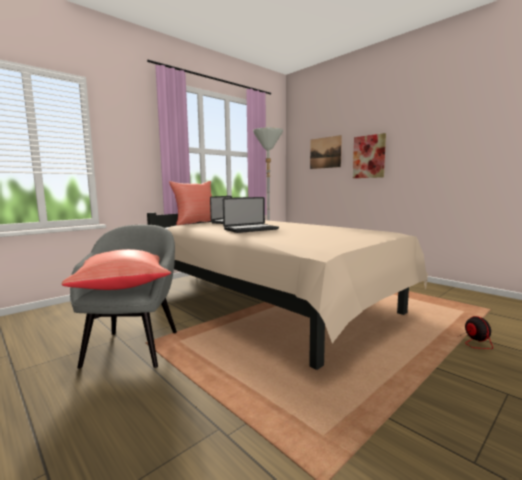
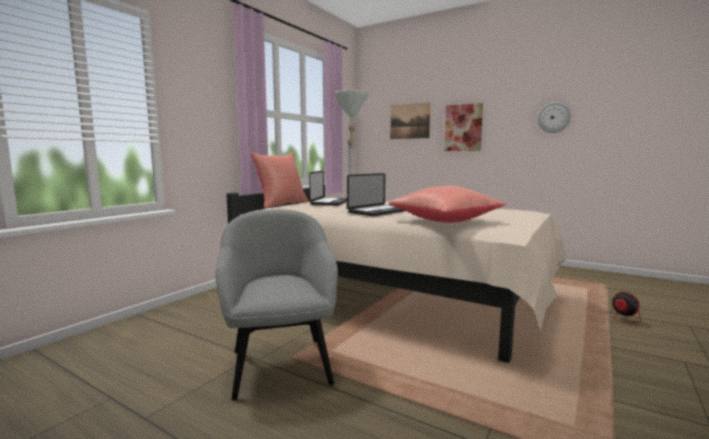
camera: 15 degrees left, 0 degrees up
(122, 285) = (280, 288): red pillow -> red pillow (444, 221)
(451, 143) = (554, 117): none -> wall clock

